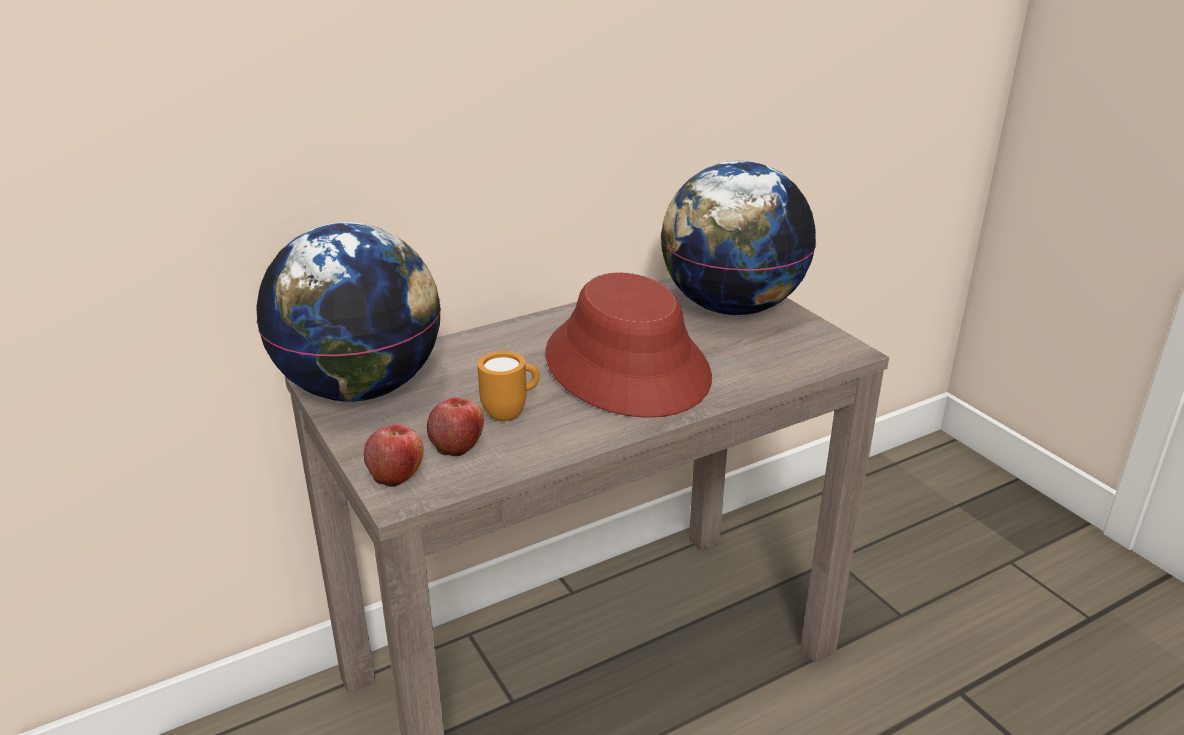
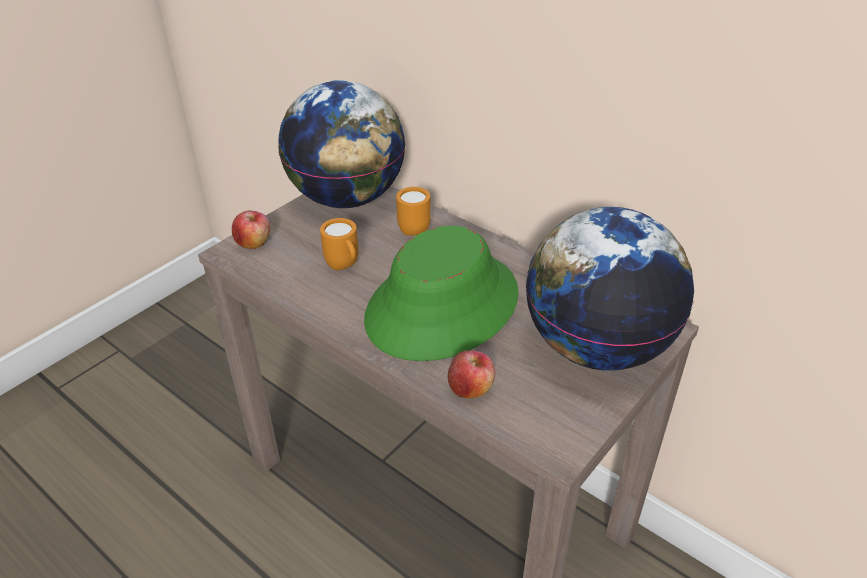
camera: 70 degrees right, 10 degrees up
(457, 445) = (295, 256): apple -> apple (470, 388)
(471, 357) = (413, 228): none -> orange mug
(628, 366) = (443, 306): red hat -> green hat

